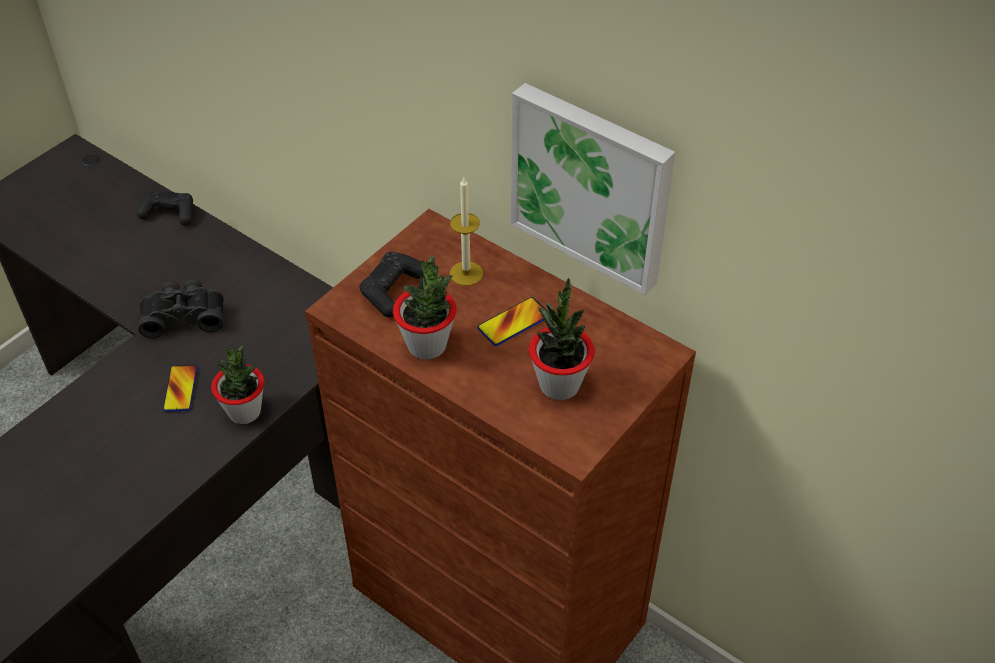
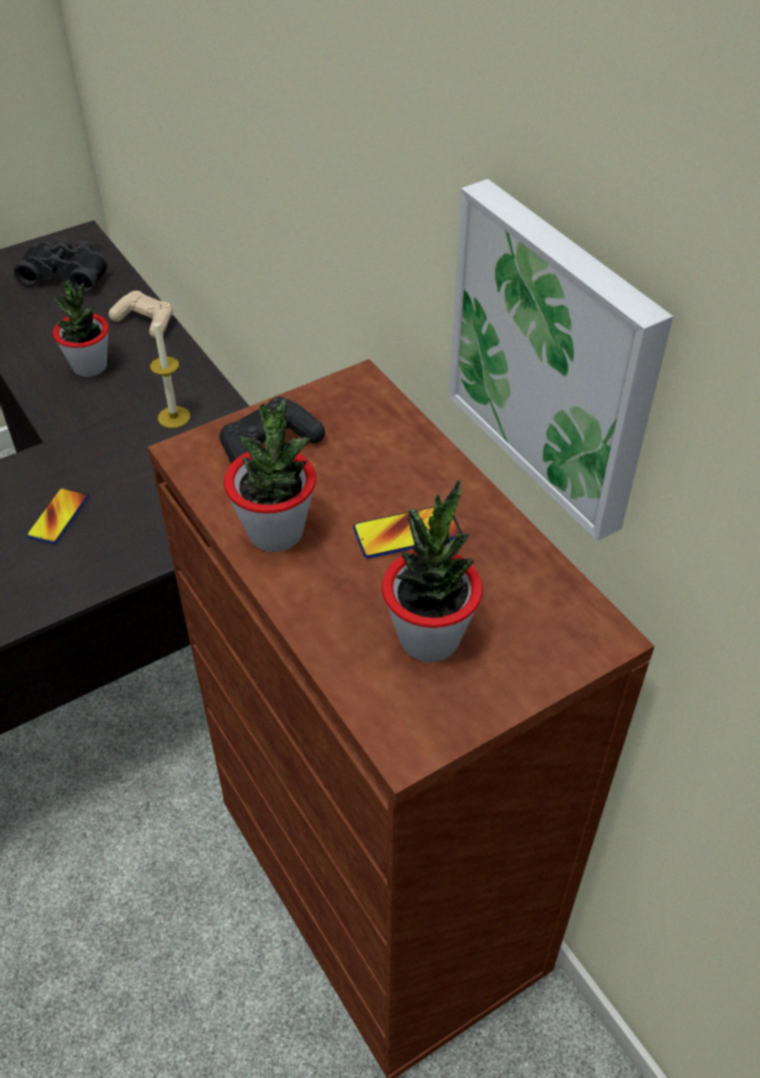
camera: 20 degrees right, 0 degrees up
(169, 213) = (145, 322): black game controller -> beige game controller
(184, 315) = (104, 435): black binoculars -> black binoculars (67, 274)
(245, 412) = (113, 563): potted plant -> potted plant (90, 367)
(466, 273) = (375, 451): candle -> candle (174, 417)

